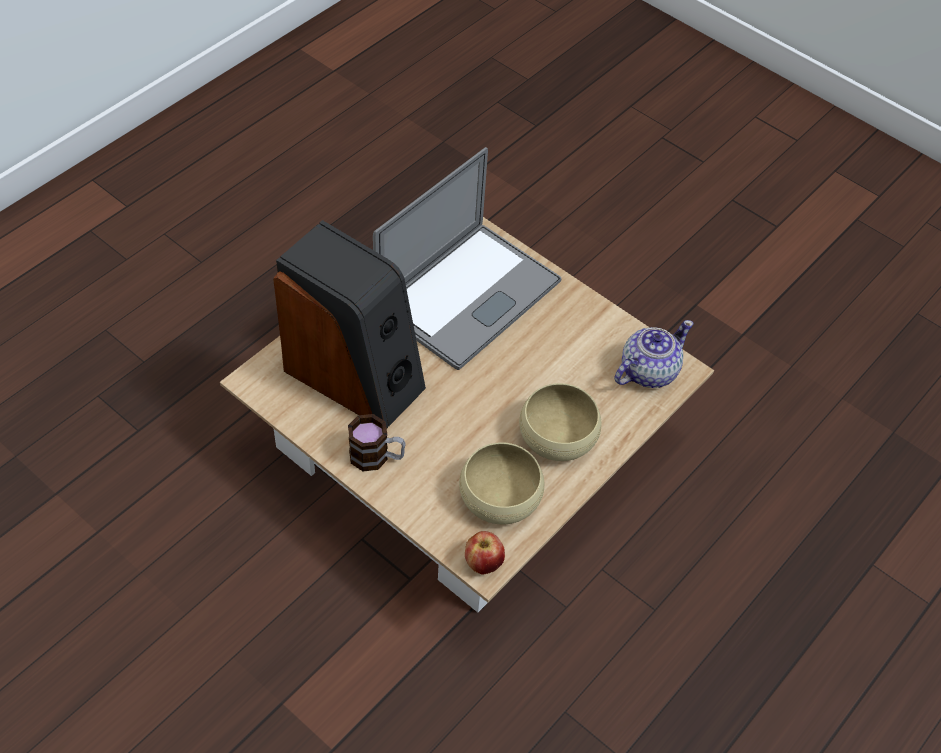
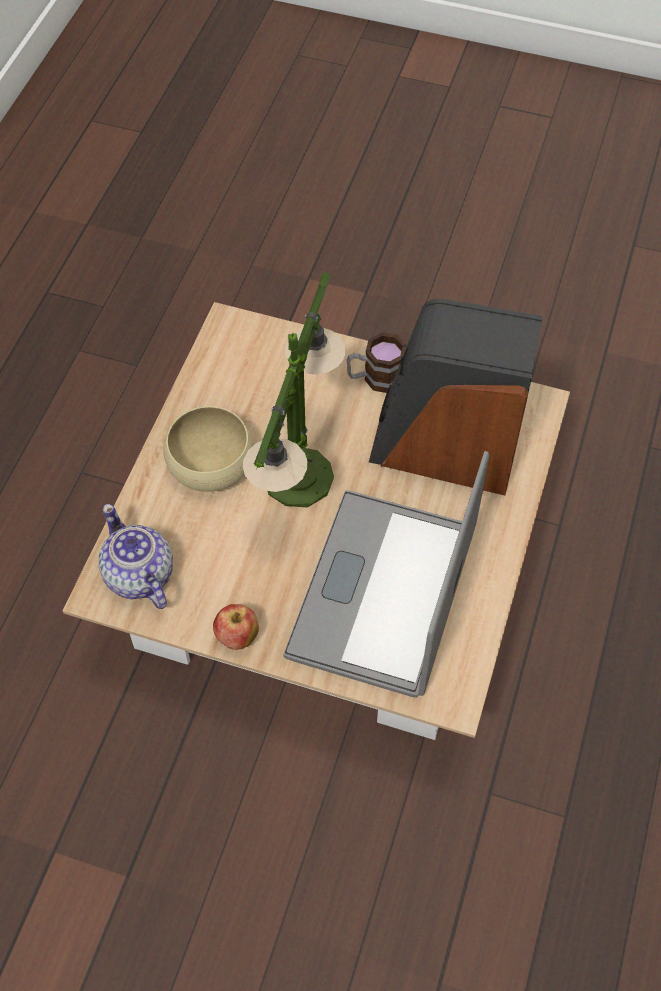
camera: 160 degrees right, 5 degrees up
(483, 563) = (231, 326): apple -> apple (237, 637)
(490, 396) = (298, 479): none -> table lamp
(500, 497) = (241, 385): beige bowl -> none
(647, 371) = (139, 576): teapot -> teapot turned 120 degrees clockwise

